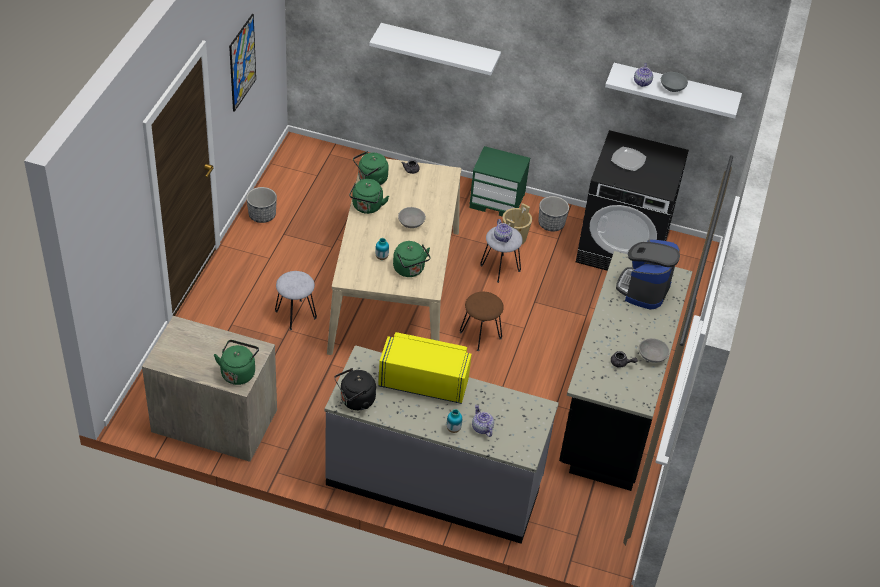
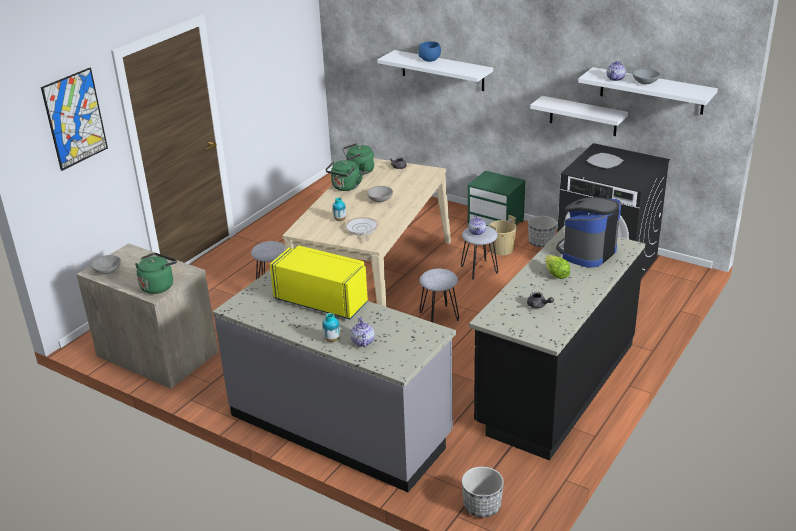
camera: 20 degrees right, 15 degrees down
(242, 62) = (261, 66): picture -> picture (75, 119)
(262, 215) = (281, 219): planter -> planter (482, 506)
(355, 401) = (246, 308): black kettle -> none
(410, 270) = (362, 230): green kettle -> frying pan
(428, 41) = (430, 60): none -> blue bowl
(480, 335) = (439, 316): brown stool -> grey stool
(599, 104) = (583, 116): none -> white shelf
(624, 321) = (555, 274): none -> lettuce
(652, 356) = (575, 303): grey bowl -> grey bowl (108, 271)

